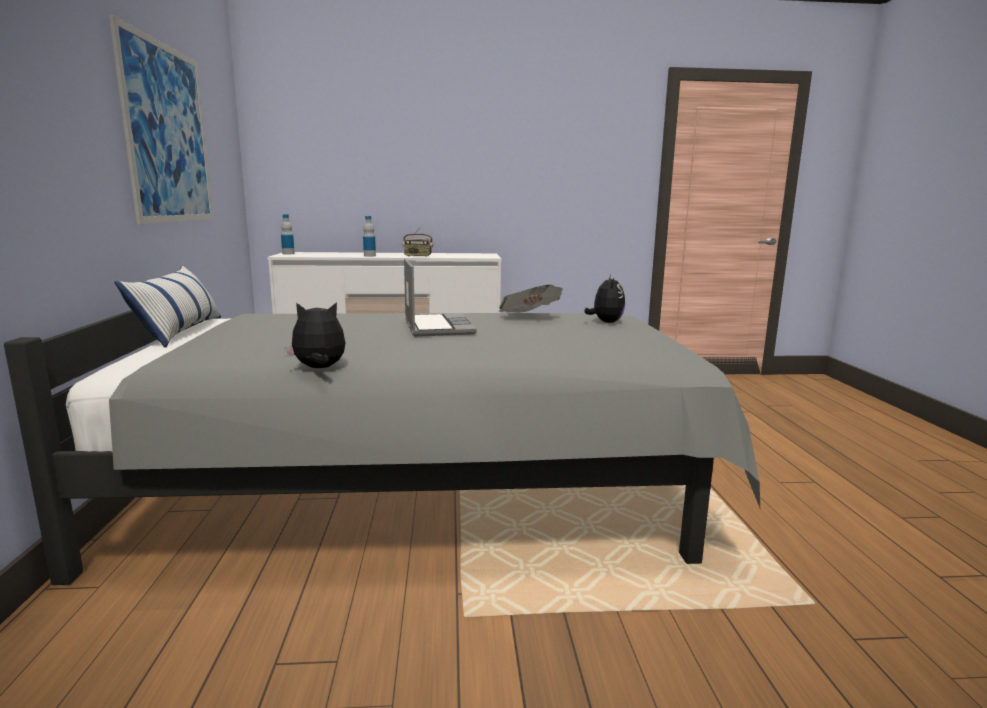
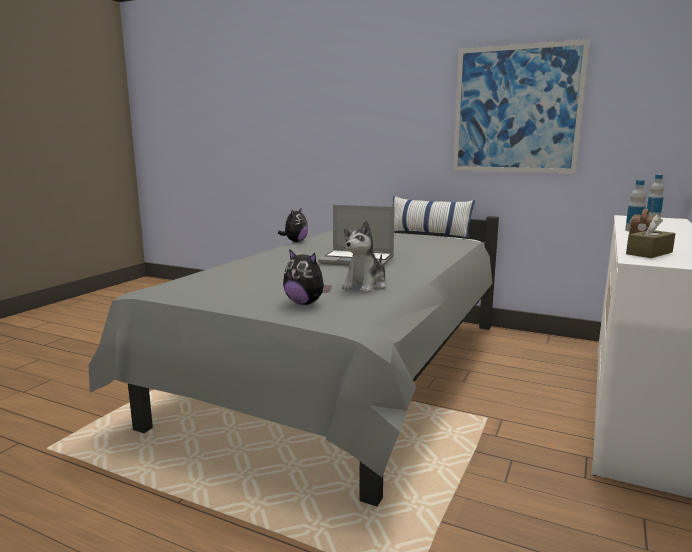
camera: 120 degrees right, 0 degrees up
(463, 256) = (649, 253): none -> brown tissue box
(529, 318) = (365, 286): newspaper -> plush toy

